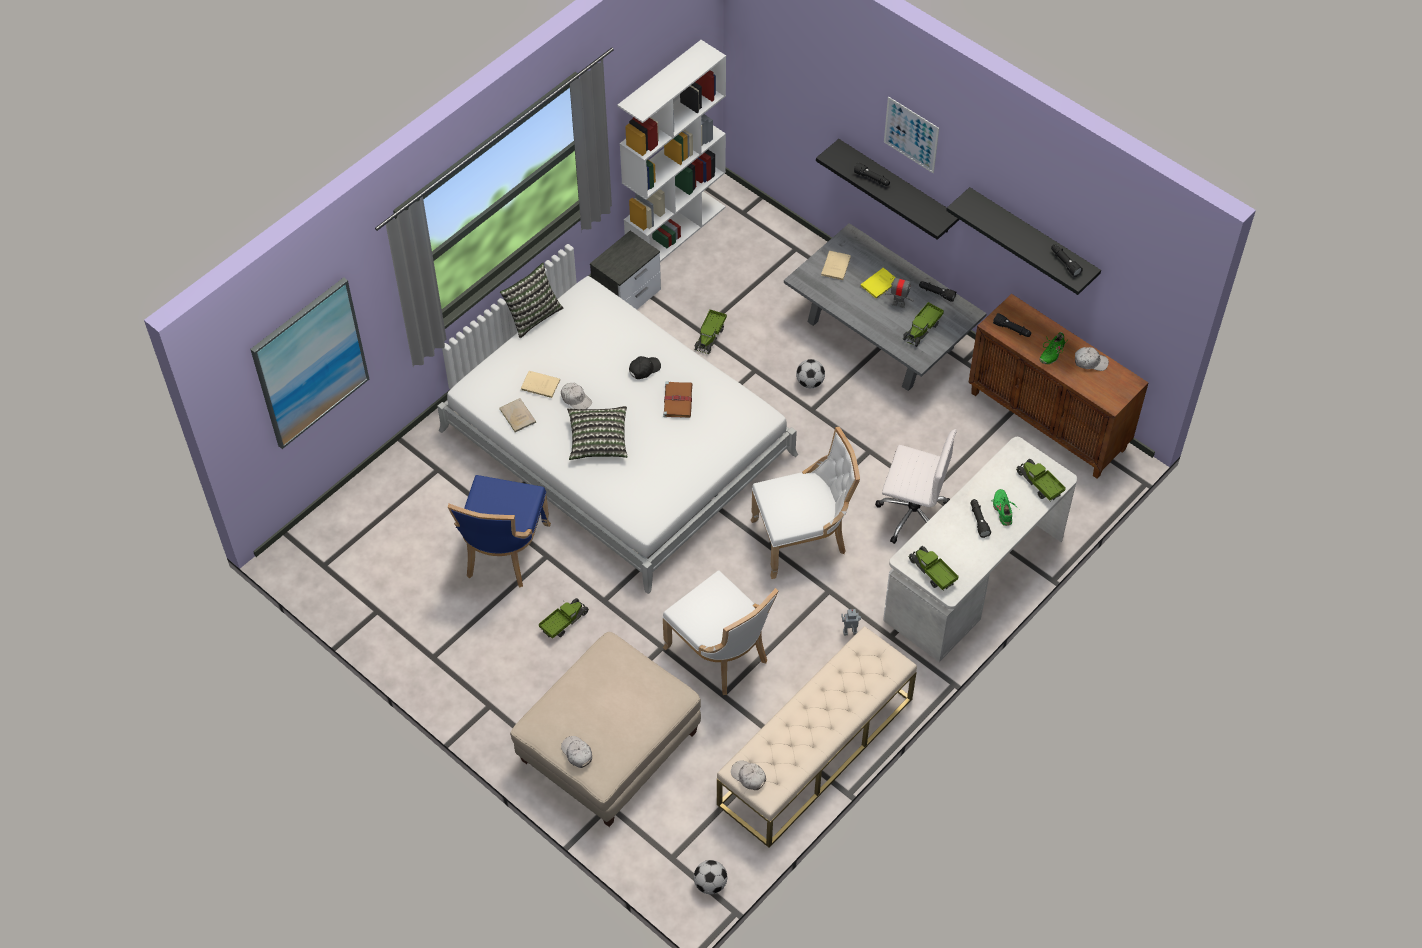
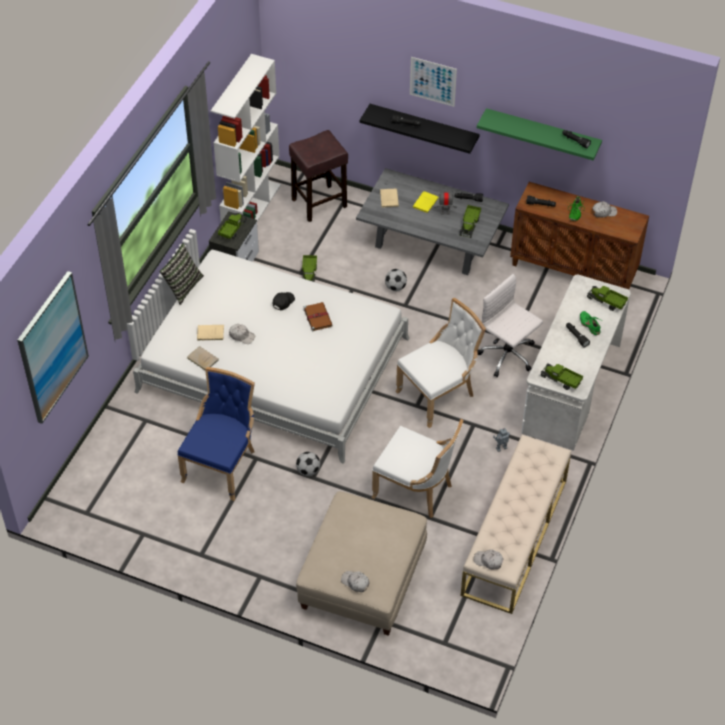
camera: 20 degrees left, 5 degrees down
(503, 553) = (222, 465): blue chair -> blue chair turned 150 degrees counterclockwise
(564, 622) = (290, 501): toy truck -> toy truck (232, 230)
(598, 440) = (271, 360): pillow -> none
(710, 884) = (481, 652): football -> football (308, 471)
(764, 244) = (320, 203): none -> brown stool
(911, 513) = (508, 356): white office chair -> white office chair turned 135 degrees counterclockwise
(1032, 239) = (542, 133): black shelf -> green shelf

